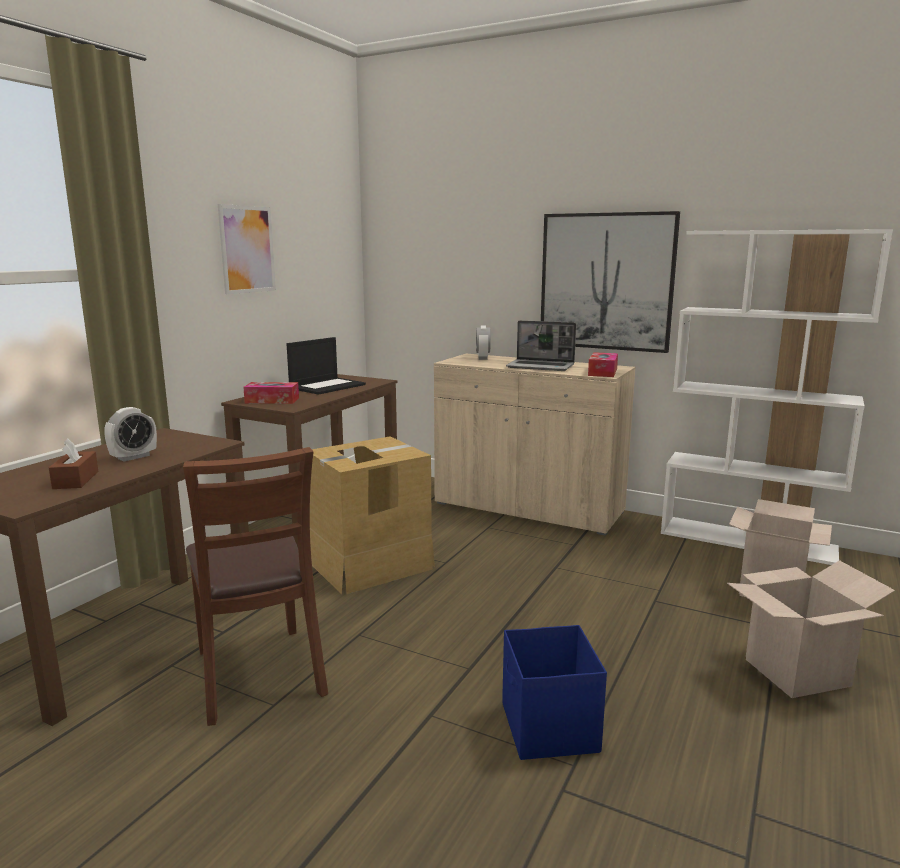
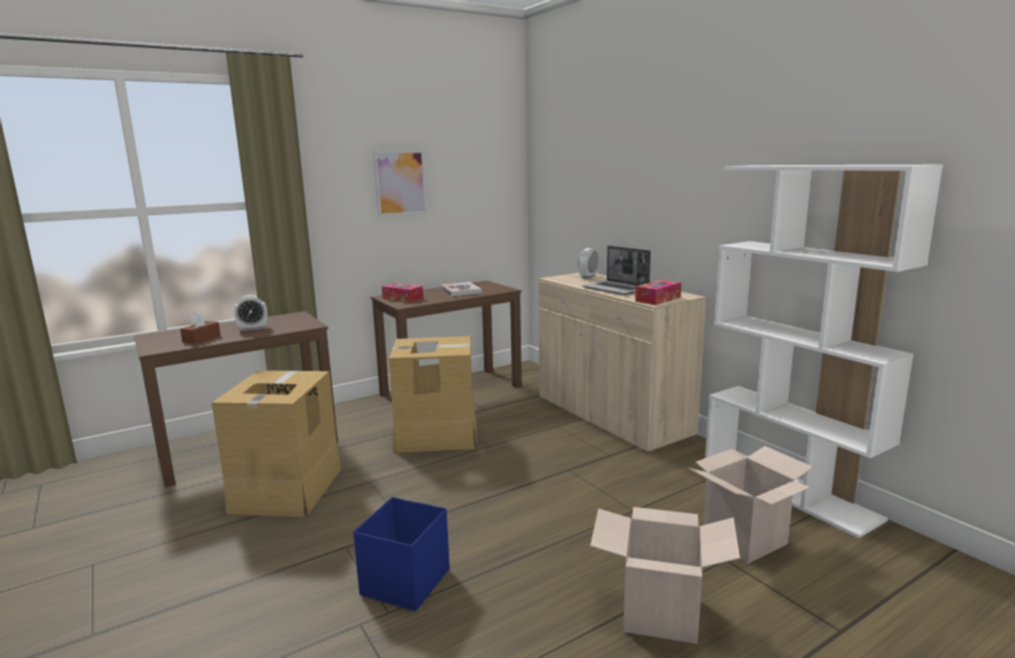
camera: 30 degrees right, 0 degrees up
(258, 674) = (286, 489): brown chair -> cardboard box
(327, 386) = (460, 291): laptop -> book
(606, 282) = (686, 212): picture -> none

